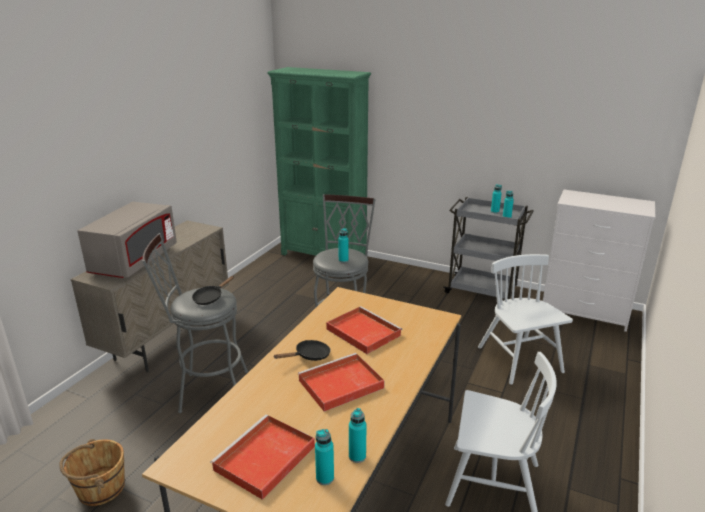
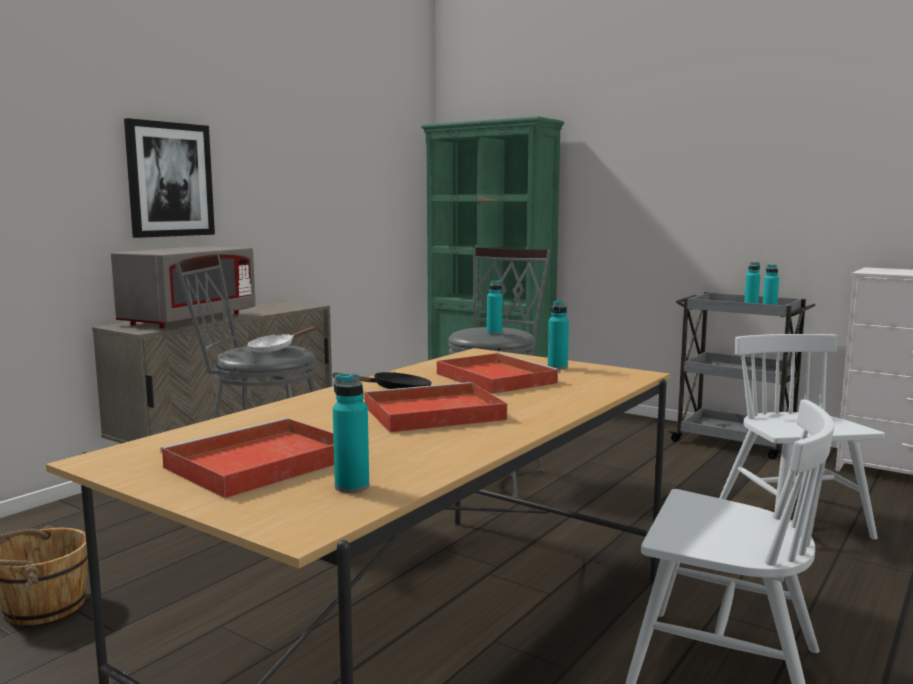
camera: 10 degrees right, 15 degrees down
(105, 162) = (170, 179): none -> picture
(210, 298) = (275, 349): black frying pan -> white frying pan
(357, 456) = (424, 472): turquoise bottle -> turquoise bottle (557, 367)

